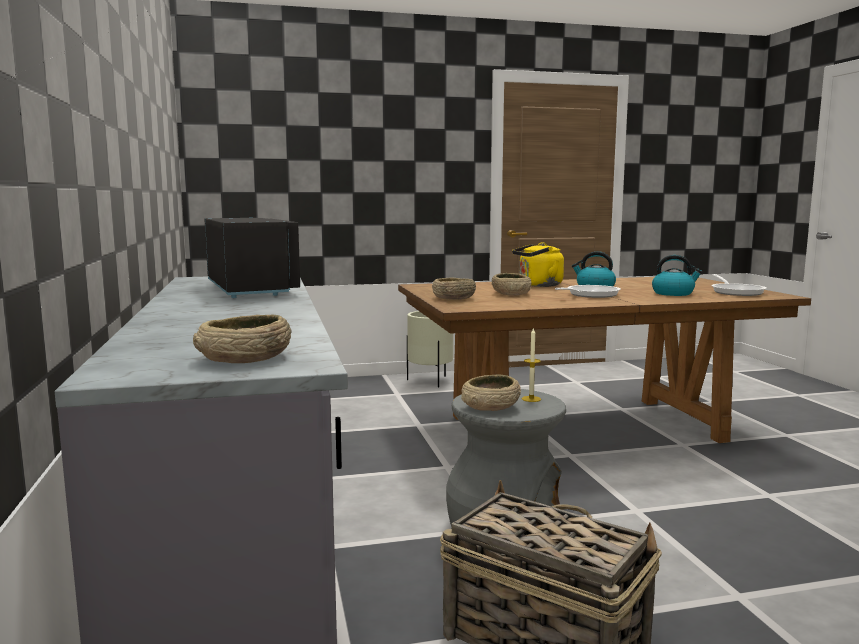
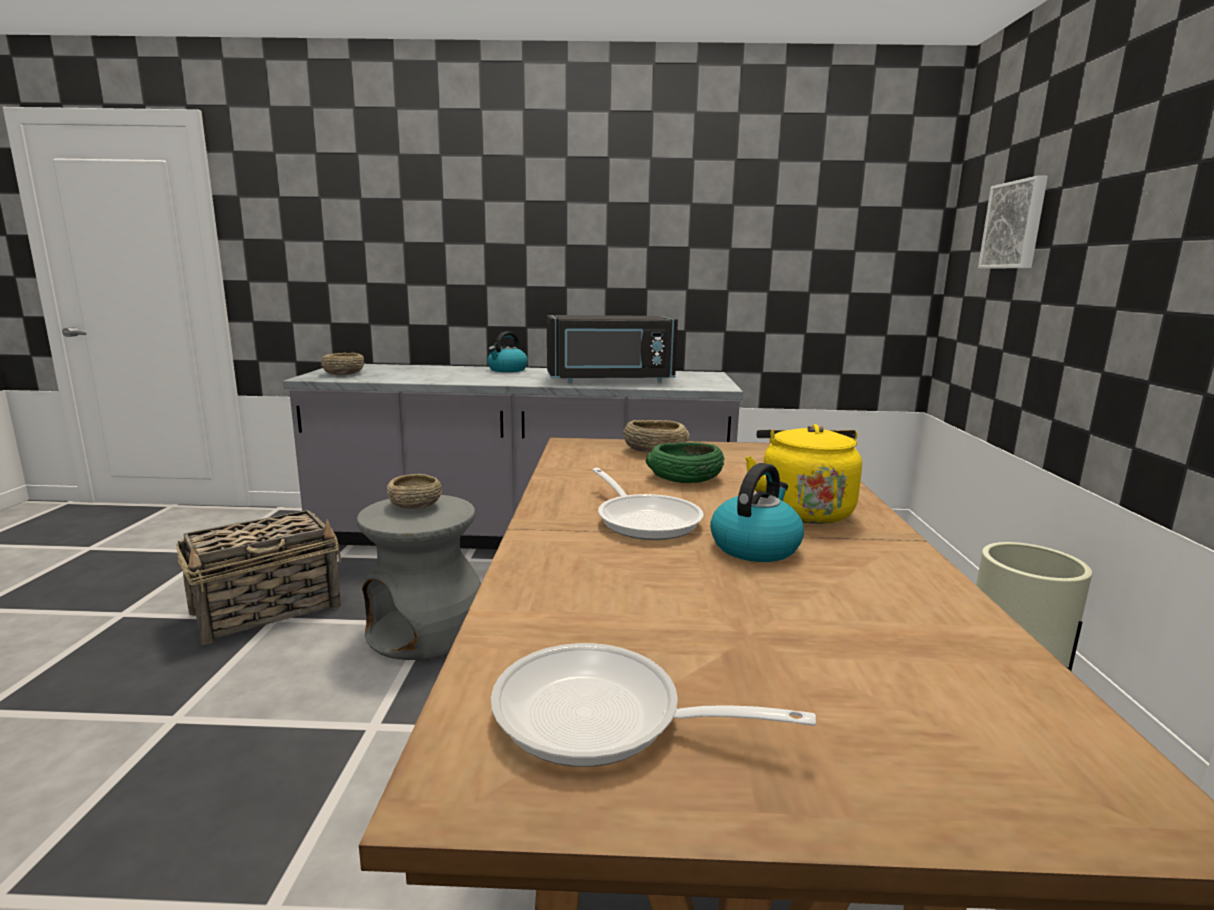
camera: 105 degrees right, 5 degrees up
(281, 144) = (1015, 225): none -> picture
(511, 294) = (685, 478): beige bowl -> green bowl
(531, 399) = (417, 522): candle -> none
(673, 293) = (624, 602): kettle -> kettle (507, 370)

